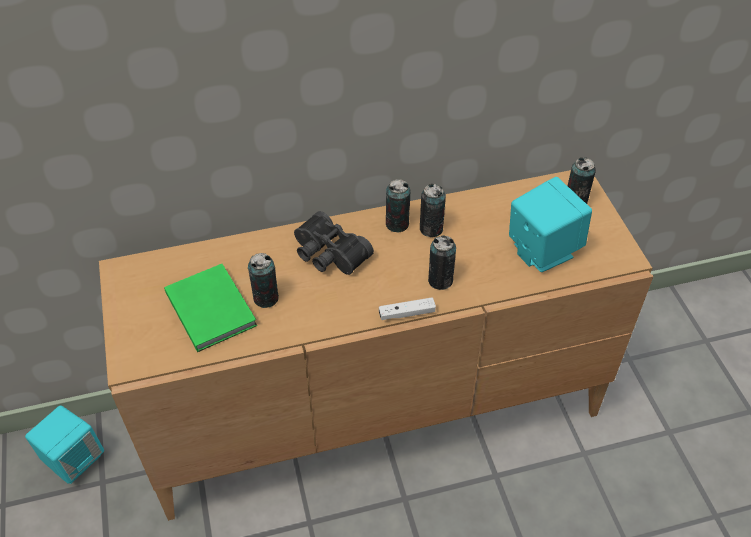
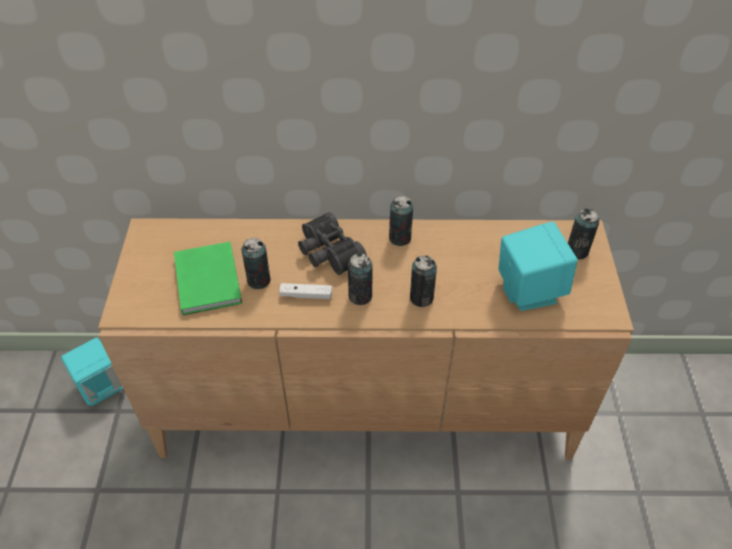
camera: 15 degrees right, 0 degrees up
(407, 313) = (379, 322): white game controller -> white game controller (306, 295)
(431, 229) = (429, 249): can -> can (360, 296)

